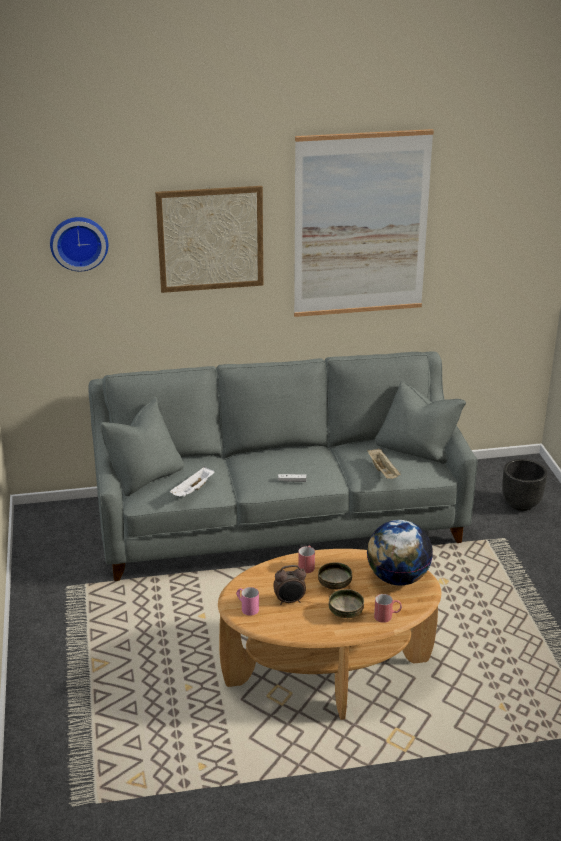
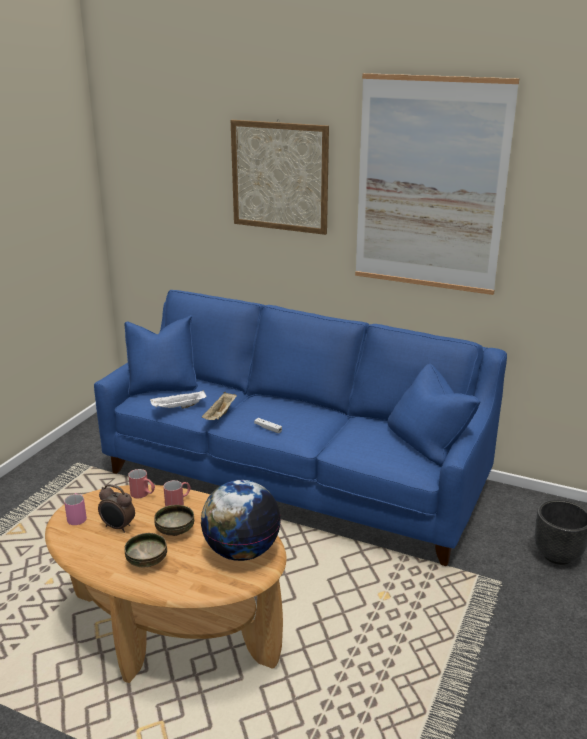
camera: 35 degrees right, 5 degrees down
(79, 242) = (170, 161): wall clock -> none
(280, 523) = (294, 480): grey sofa -> blue sofa
(383, 472) = (362, 450): beige tray -> beige tray (220, 415)
(387, 616) = (180, 584): red mug -> red mug (143, 494)

